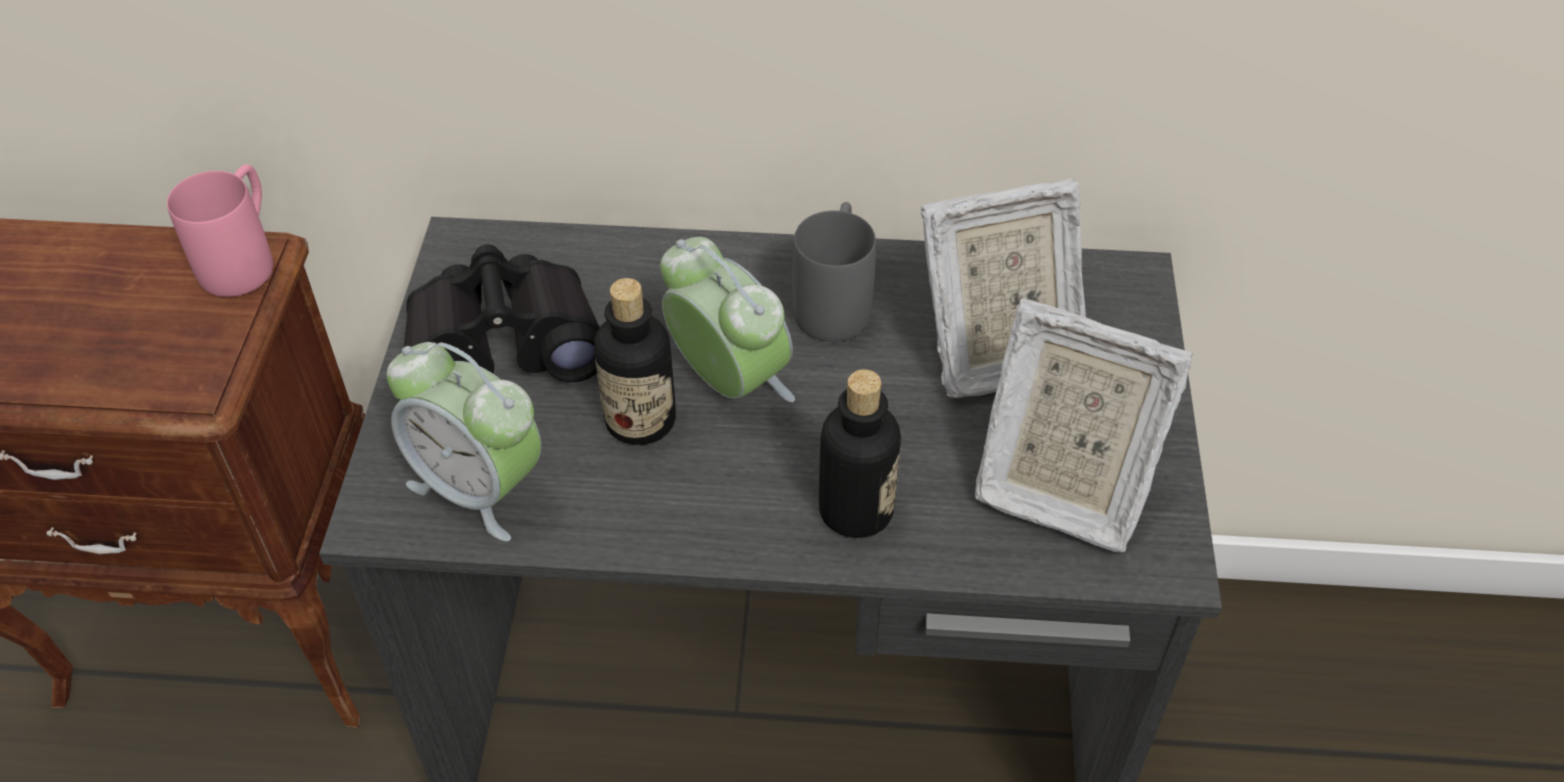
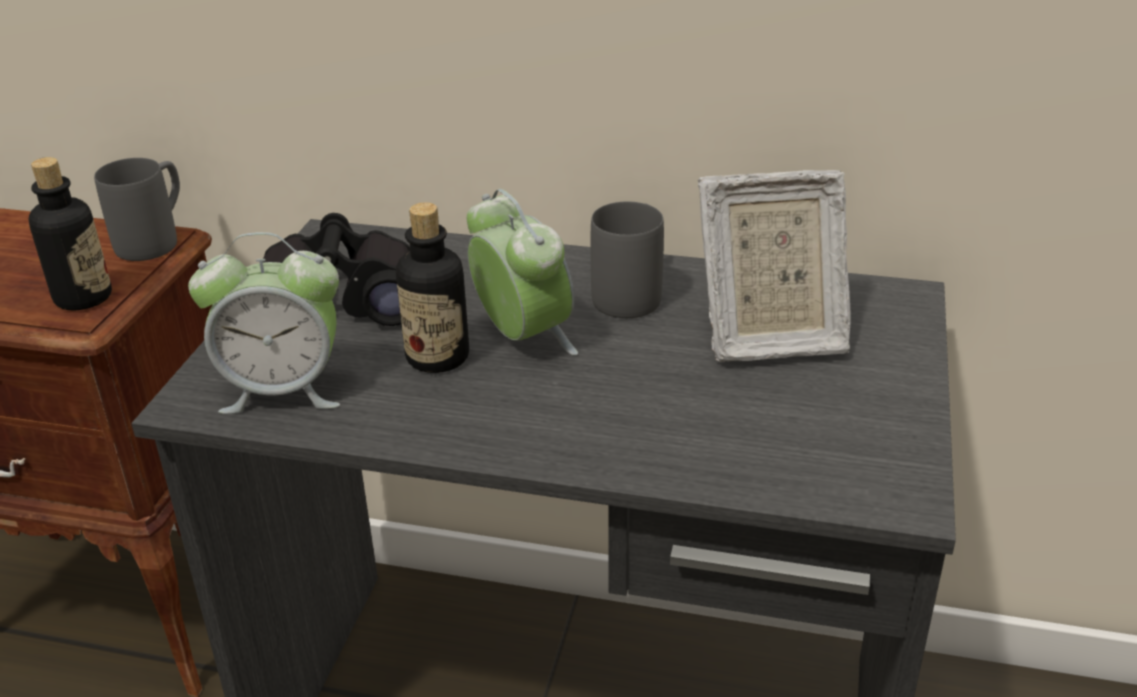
camera: 10 degrees right, 15 degrees down
(245, 258) = (156, 239): pink mug -> grey mug
(479, 488) = (283, 390): alarm clock -> alarm clock turned 45 degrees counterclockwise
(856, 510) = (612, 434): bottle -> bottle (83, 297)
(1058, 489) = (807, 435): picture frame -> none

